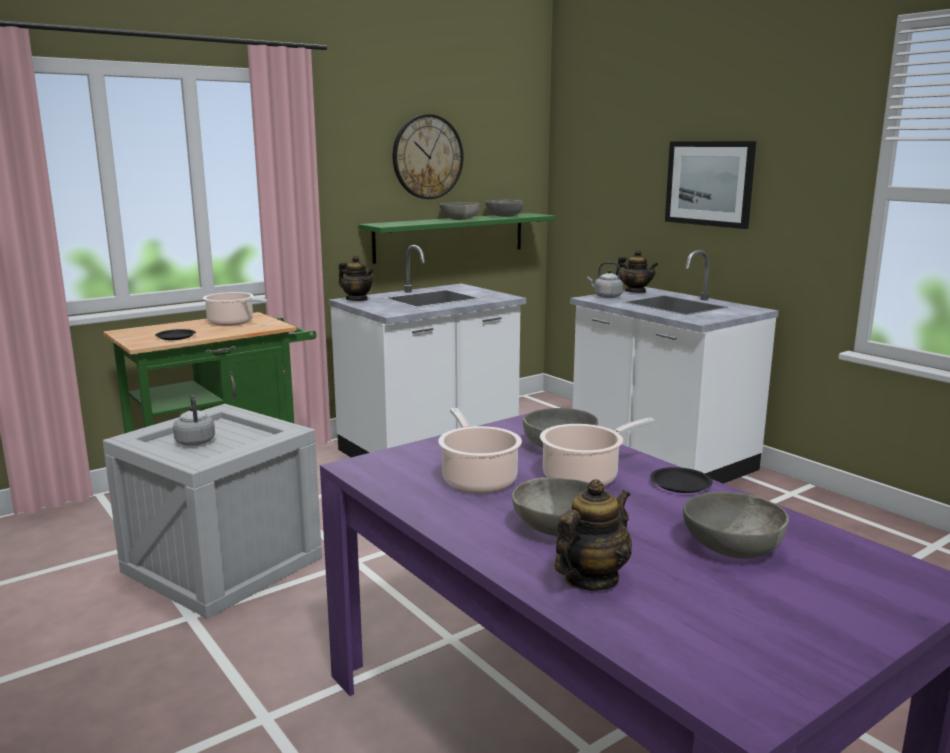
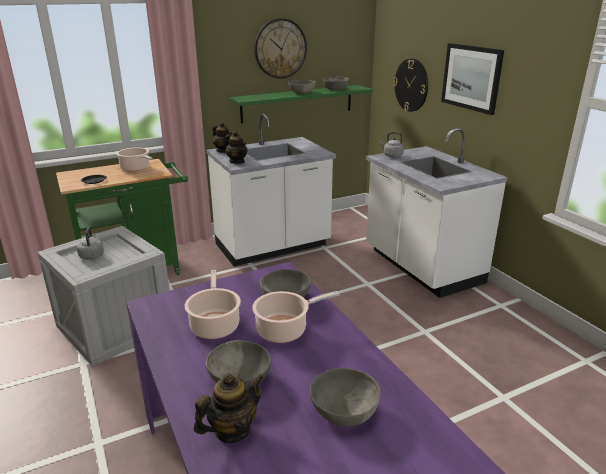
camera: 10 degrees right, 10 degrees up
(614, 205) = (411, 85): none -> wall clock
(635, 292) = (415, 151): teapot -> teapot (237, 161)
(680, 484) = (345, 343): black plate -> none

